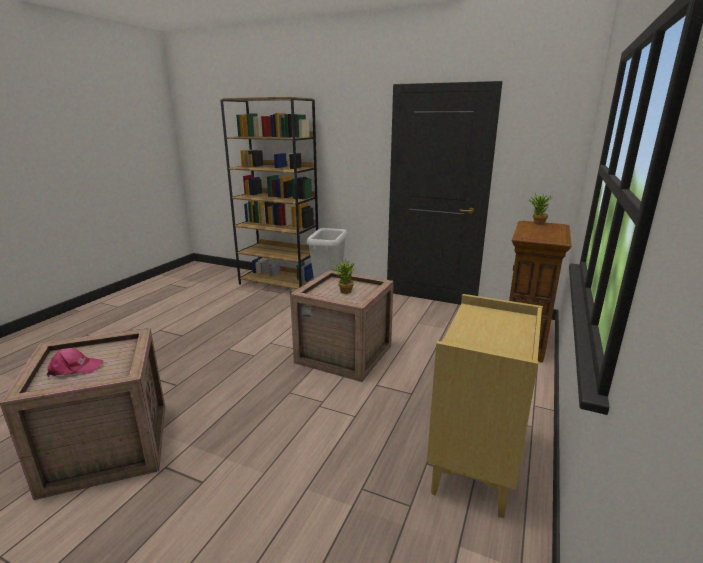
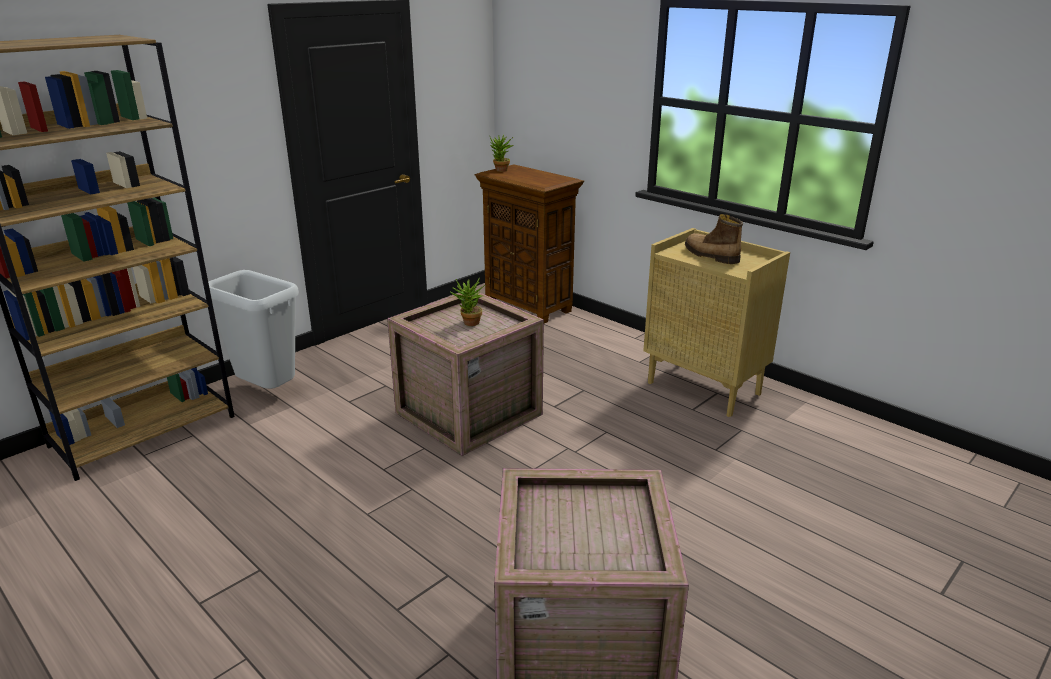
camera: 70 degrees left, 5 degrees up
(75, 368) = (595, 537): pink cap -> none
(488, 327) = (710, 256): none -> boot

